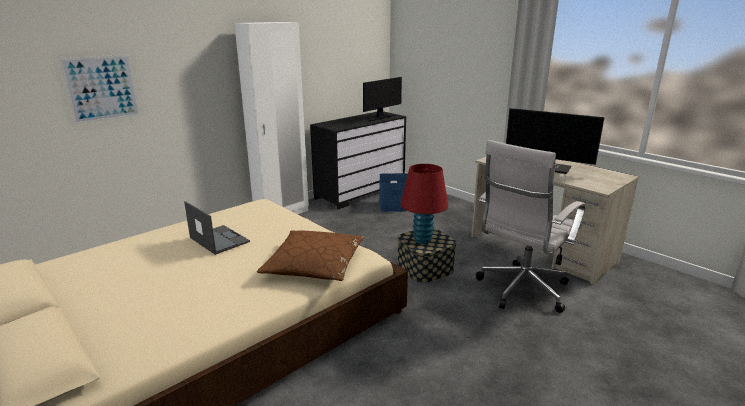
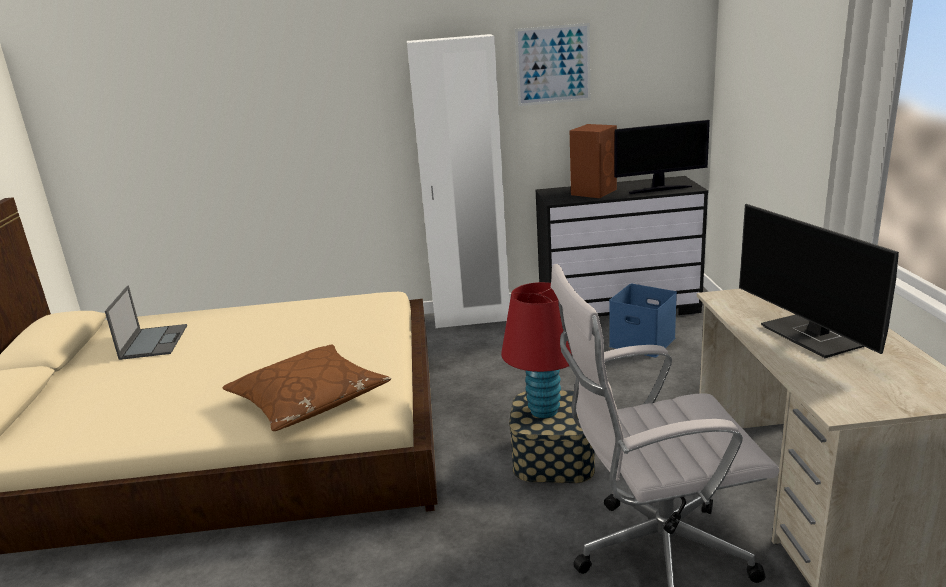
camera: 40 degrees right, 0 degrees up
(102, 88) = (237, 128): picture -> picture (553, 65)
(218, 239) = (275, 335): laptop -> laptop (154, 341)
(348, 122) = (594, 192): none -> brown speaker

